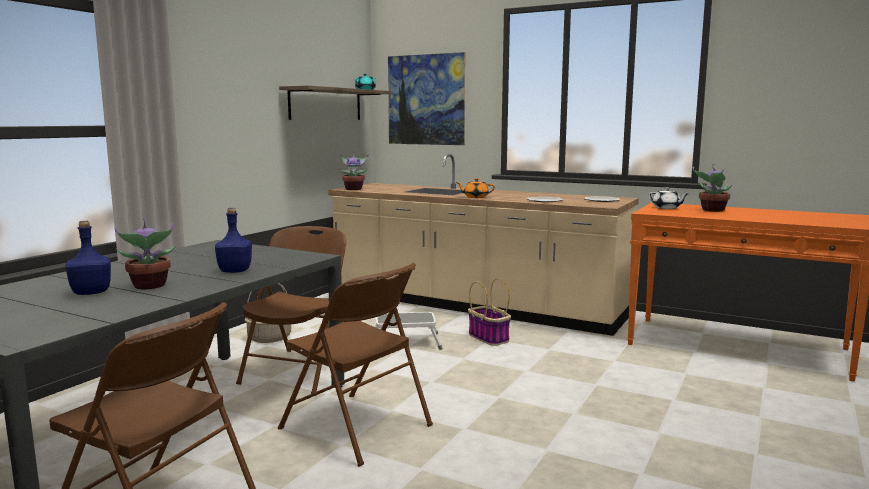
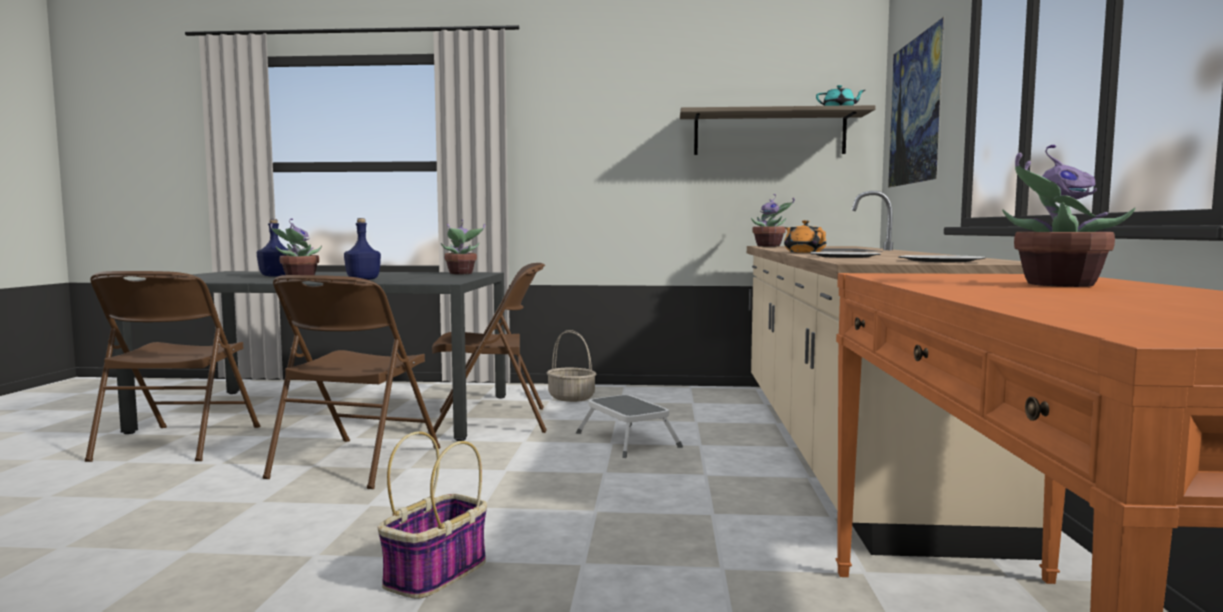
camera: 65 degrees right, 5 degrees down
(214, 248) = (461, 273): none -> potted plant
(489, 338) = (707, 473): basket -> basket (435, 574)
(666, 208) = (987, 276): white teapot -> none

